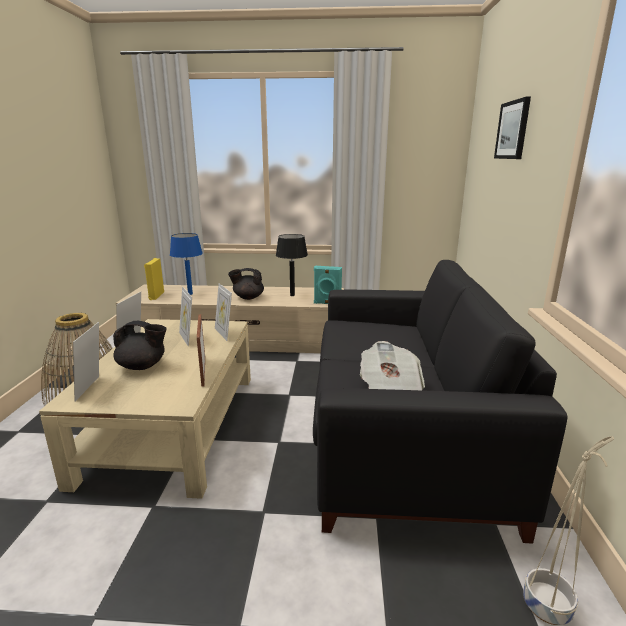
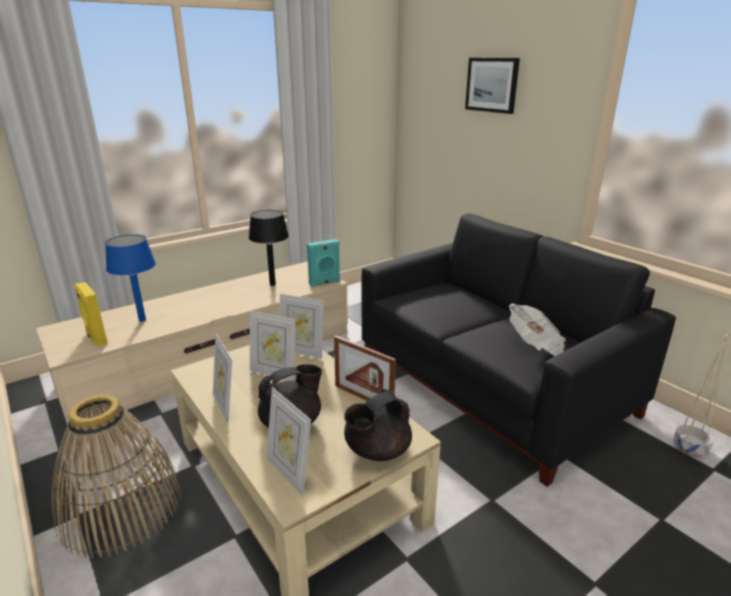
camera: 40 degrees left, 5 degrees up
(248, 297) = (228, 302): black teapot -> black teapot (376, 451)

